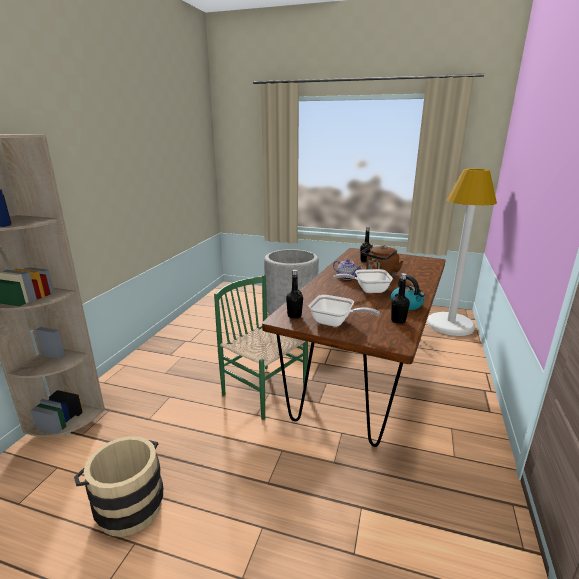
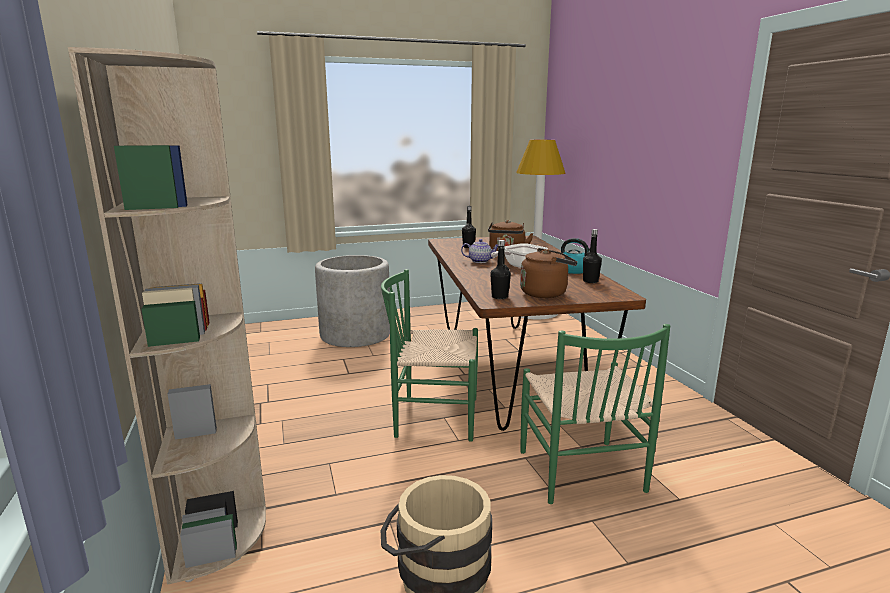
camera: 35 degrees left, 5 degrees down
(304, 486) = (582, 475): none -> green chair
(335, 322) = (546, 293): frying pan -> brown kettle

